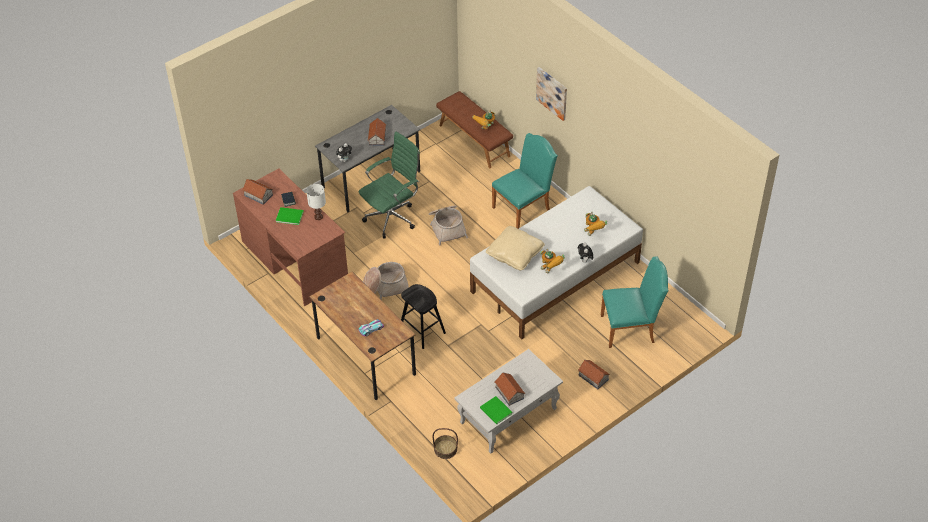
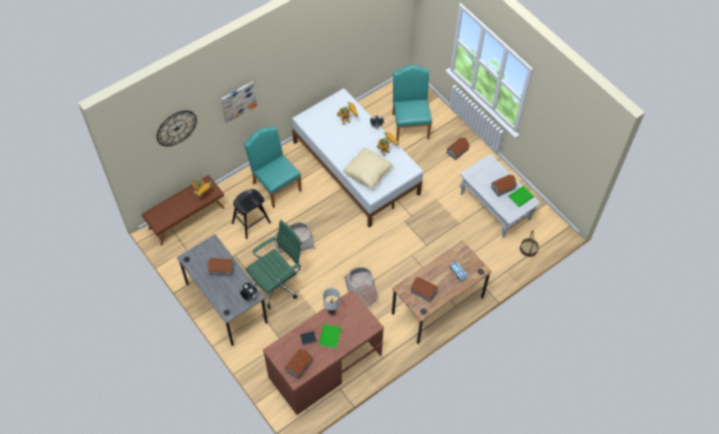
camera: 90 degrees left, 10 degrees up
(347, 298) = (423, 291): none -> toy house
(392, 217) = (278, 285): green office chair -> green office chair turned 90 degrees clockwise
(422, 330) = (410, 263): black stool -> black stool (251, 223)
(502, 45) = (176, 128): none -> wall clock

